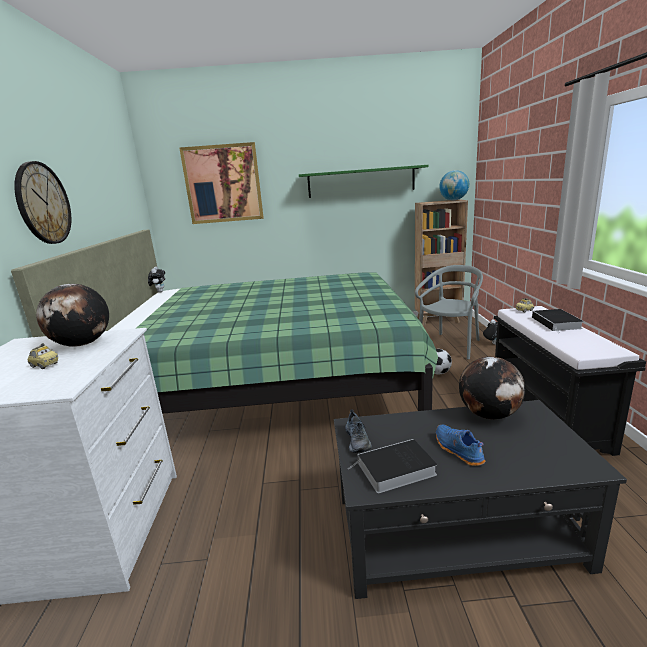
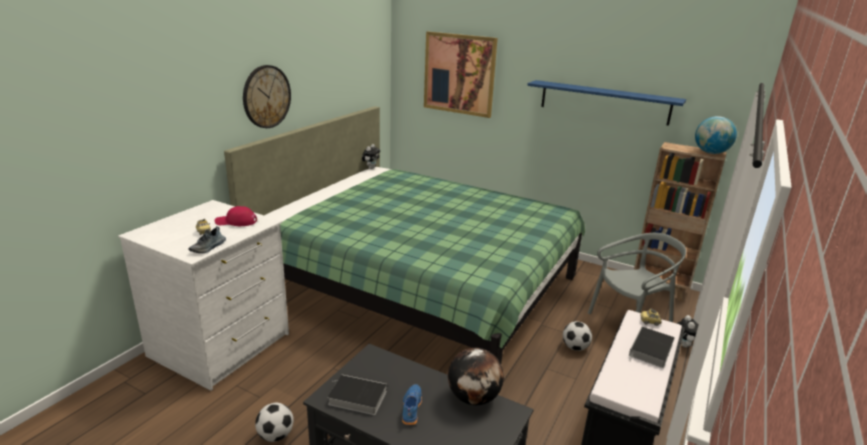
camera: 30 degrees right, 5 degrees up
(82, 344) = (236, 222): globe -> red cap
(273, 589) = (276, 435): none -> football
(358, 440) = (362, 366): shoe -> shoe (208, 248)
(361, 181) = (604, 102): green shelf -> blue shelf

